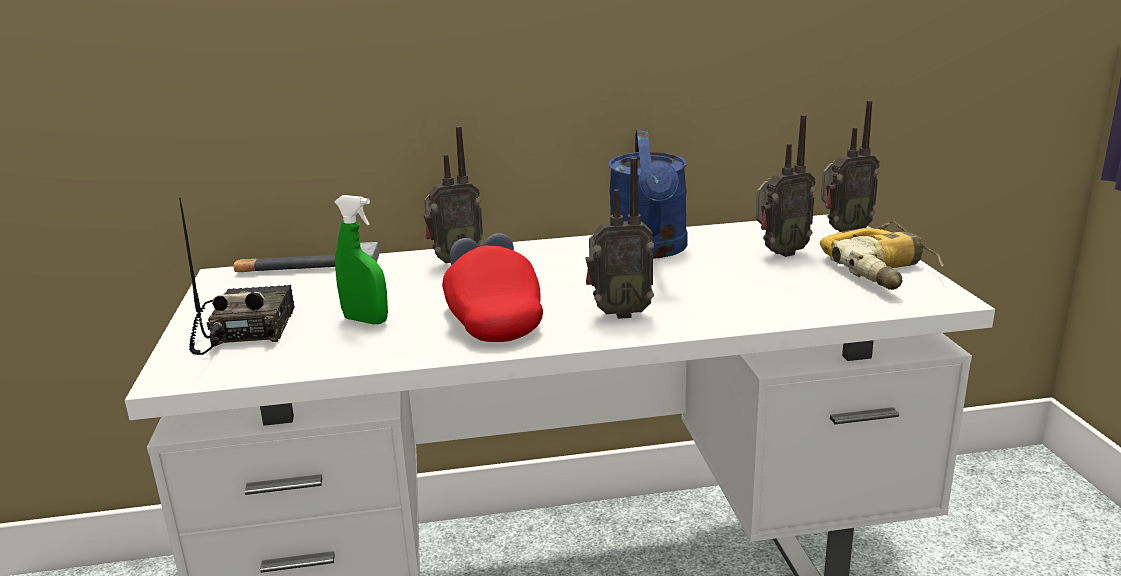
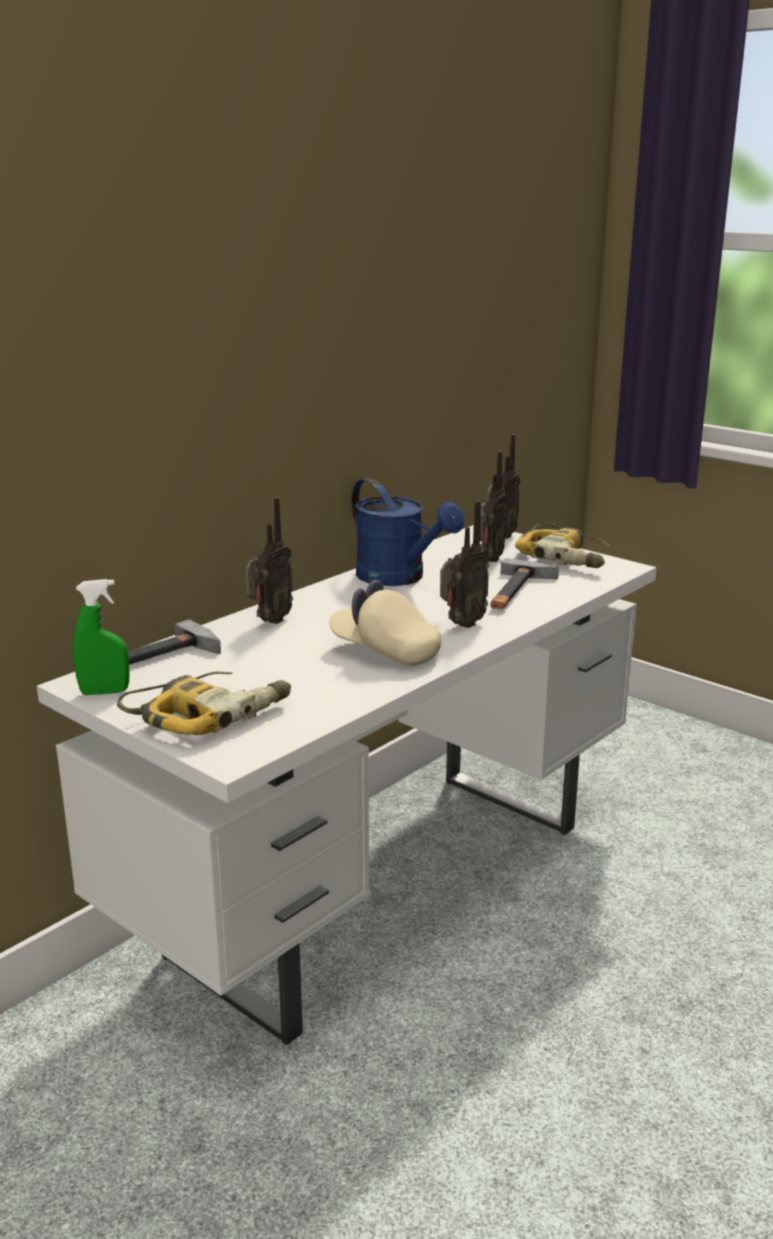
camera: 40 degrees left, 0 degrees up
(245, 330) = (209, 714): radio -> power drill
(366, 320) = (293, 679): green spray bottle -> green spray bottle (104, 692)
(492, 319) = (385, 651): red cap -> beige cap
(749, 293) = (516, 591): none -> hammer

